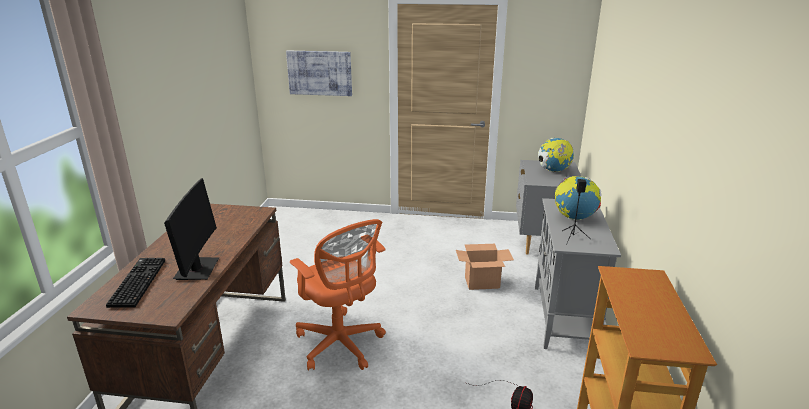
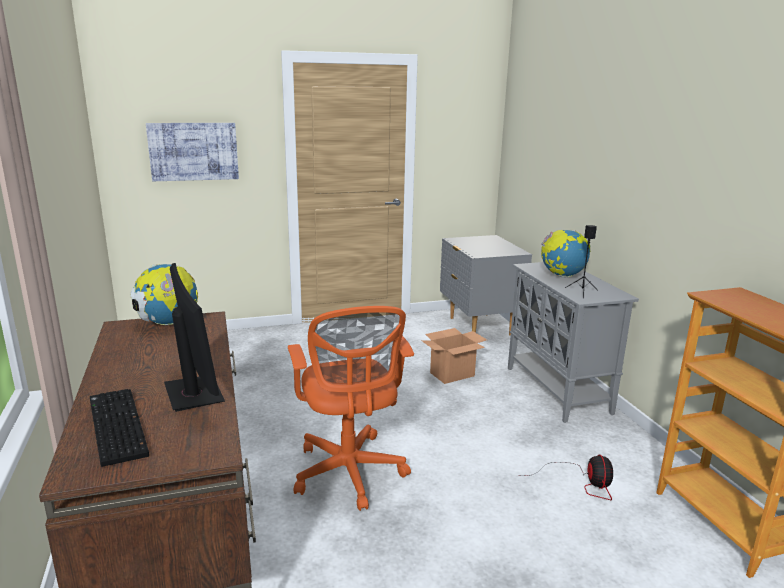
camera: 25 degrees left, 5 degrees down
(341, 345) = (349, 474): orange office chair -> orange office chair turned 45 degrees clockwise
(553, 171) = (485, 244): globe -> globe (168, 323)

